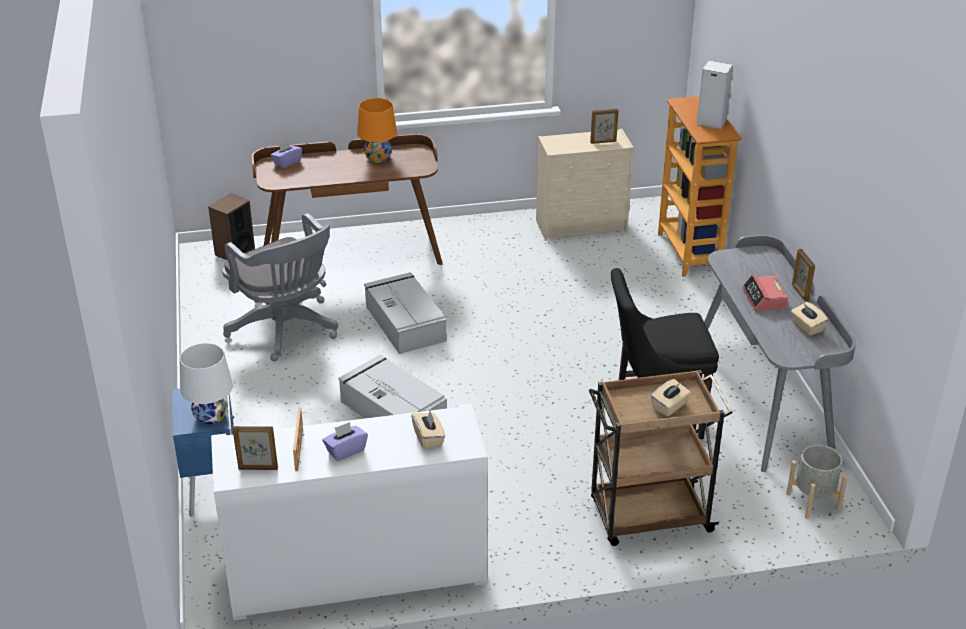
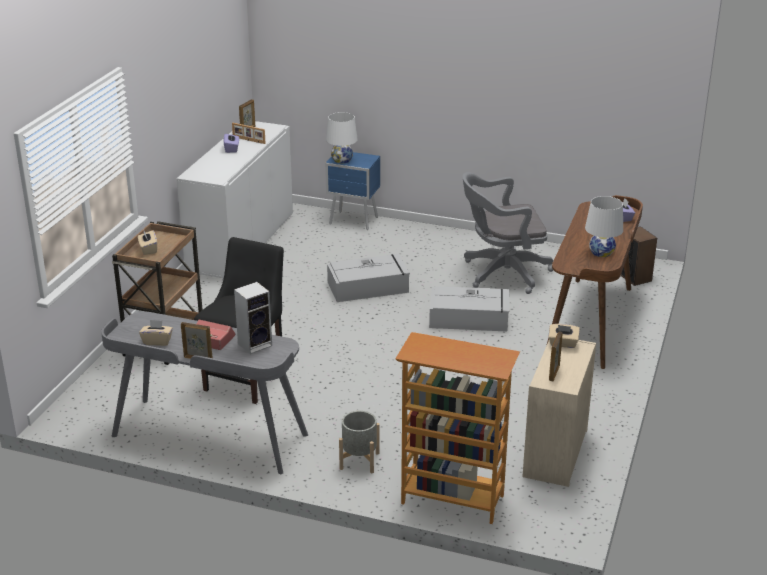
camera: 120 degrees right, 5 degrees down
(378, 158) = (601, 252): orange table lamp -> white table lamp
(428, 438) = (211, 168): beige tissue box -> beige tissue box (563, 344)
(710, 122) = (444, 354): speaker -> speaker (255, 344)
(813, 501) = (93, 407): grey planter -> grey planter (360, 461)

